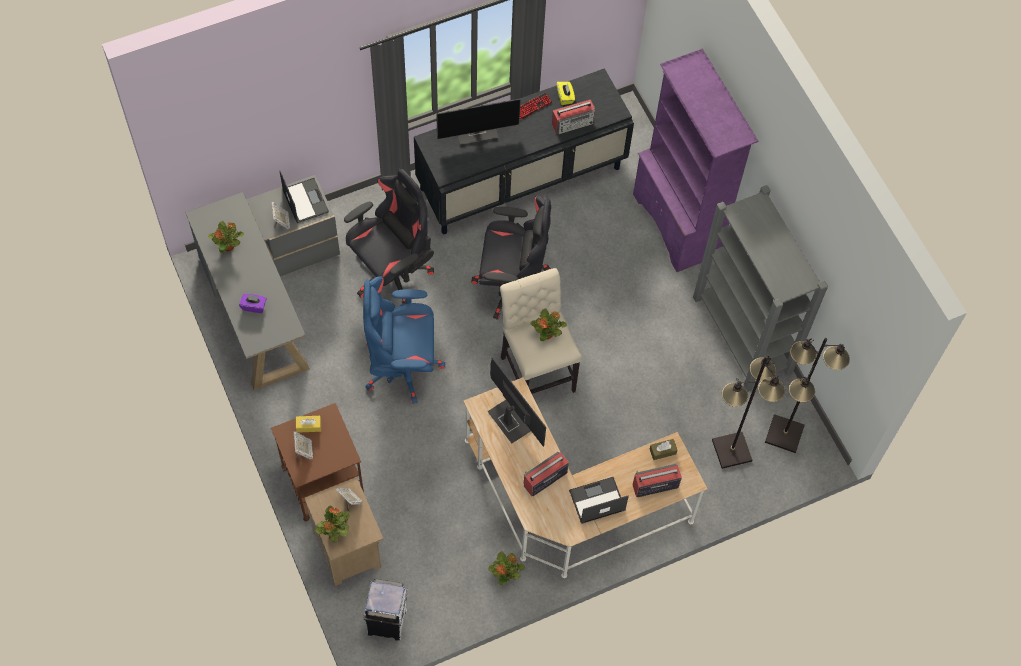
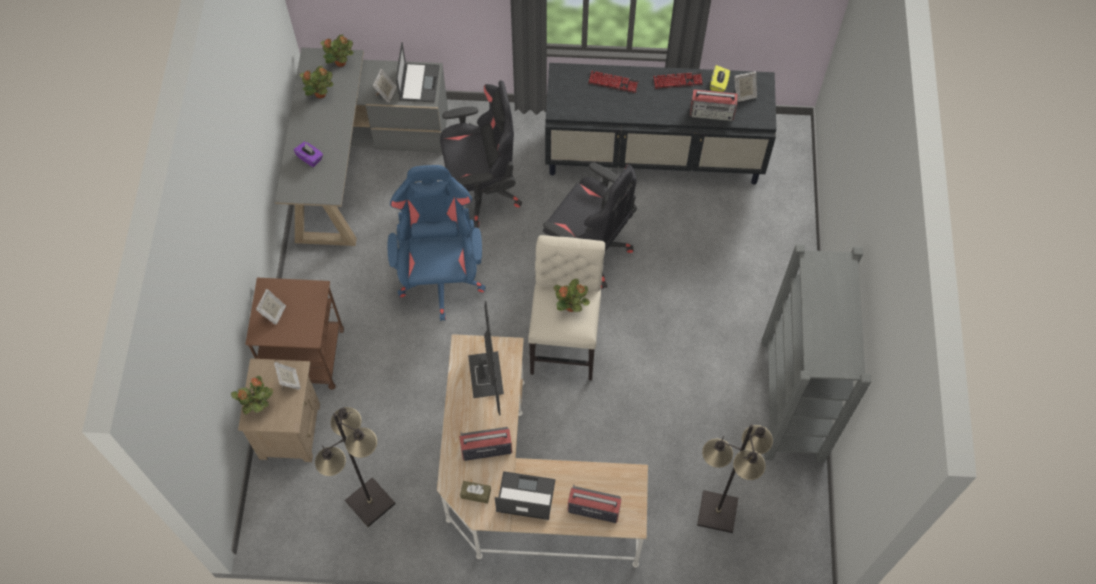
camera: 30 degrees right, 0 degrees up
(308, 426) = (292, 291): yellow tissue box -> none
(388, 622) = (287, 518): white trash can -> none
(403, 366) = (441, 281): blue office chair -> blue office chair turned 60 degrees clockwise
(477, 131) = (613, 82): monitor -> keyboard
(505, 575) = (423, 527): potted plant -> potted plant (341, 62)
(590, 97) = (743, 94): none -> picture frame
(662, 451) = (621, 477): brown tissue box -> brown tissue box (475, 494)
(677, 224) = (785, 261): purple bookcase -> none
(784, 434) = (782, 522): black floor lamp -> black floor lamp (370, 503)

